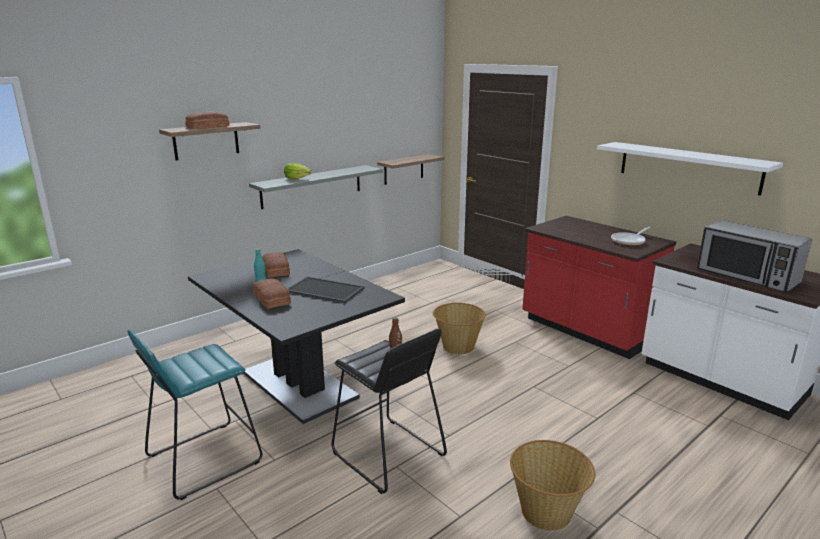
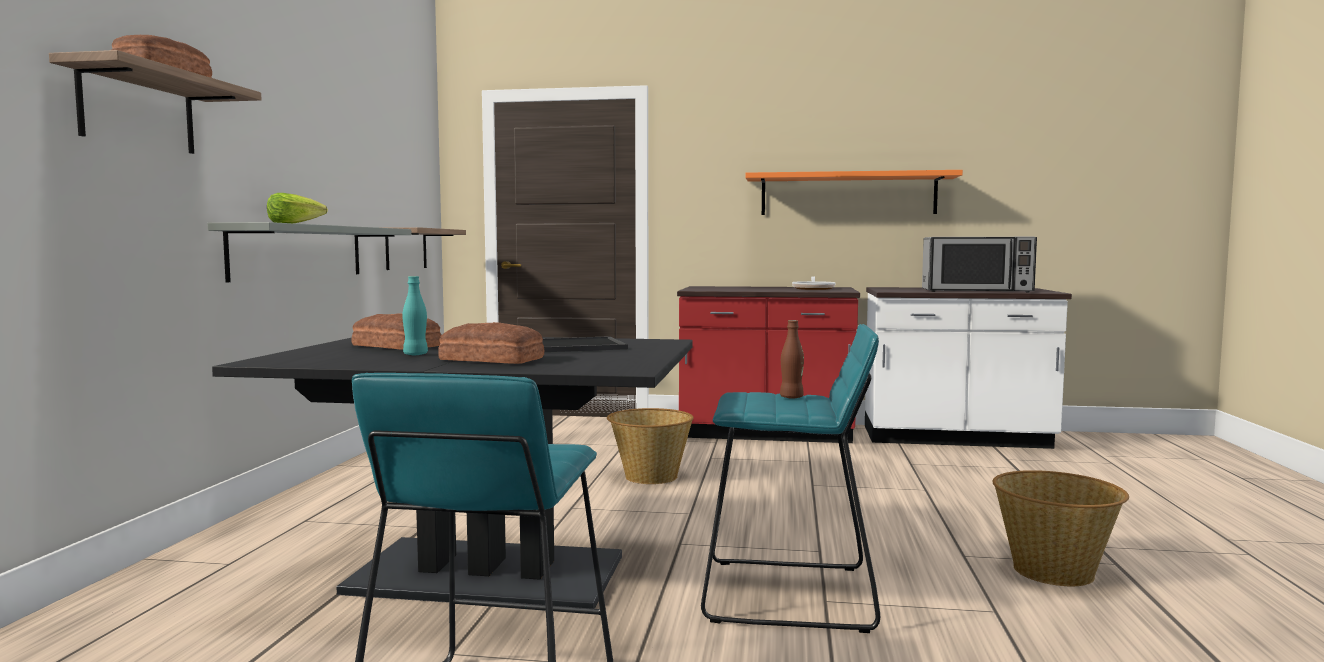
camera: 40 degrees left, 15 degrees down
(387, 454) = (788, 594): black stool -> turquoise stool
(688, 167) = (848, 194): white shelf -> orange shelf

